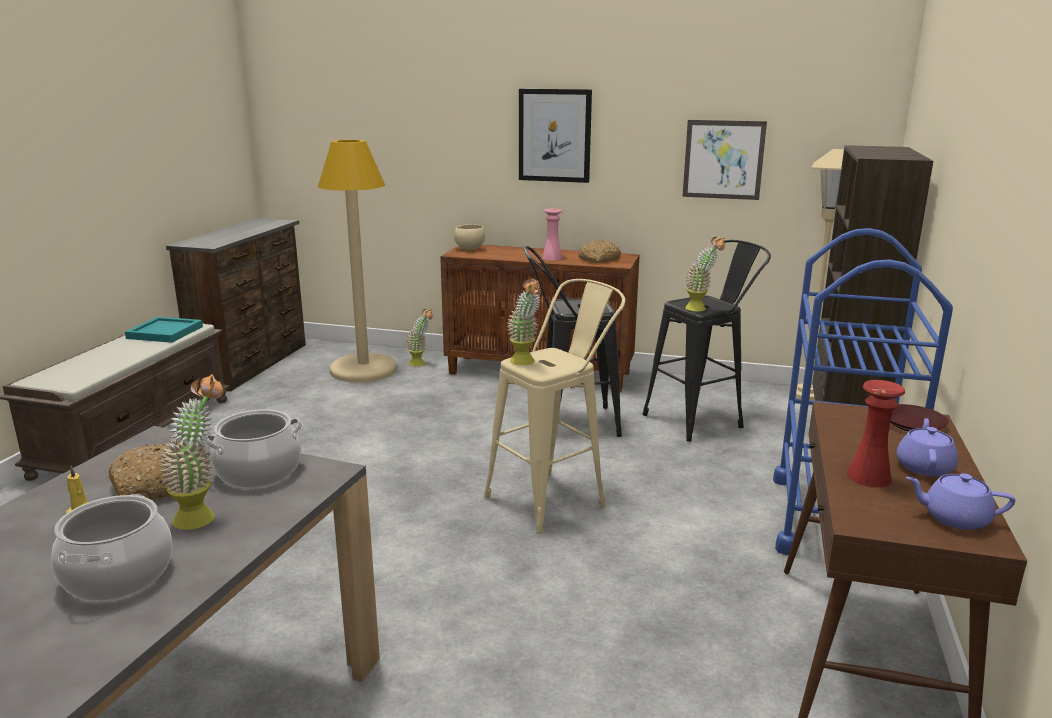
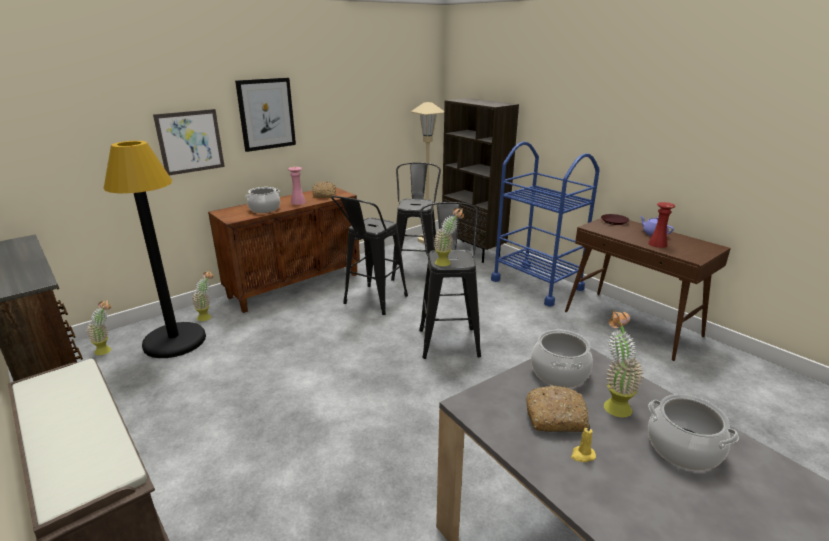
camera: 55 degrees left, 5 degrees up
(165, 332) = (62, 388): turquoise tray -> none
(363, 370) = (174, 341): beige floor lamp -> black floor lamp
(469, 249) = (229, 213): beige bowl -> none
(505, 254) = (264, 209): none -> cooking pot
(554, 498) = (448, 338): beige stool -> black stool
(701, 309) = (422, 206): potted plant -> potted plant (107, 350)
(723, 159) = (368, 116): picture -> picture (190, 142)
(954, 518) = (697, 245): purple teapot -> none

